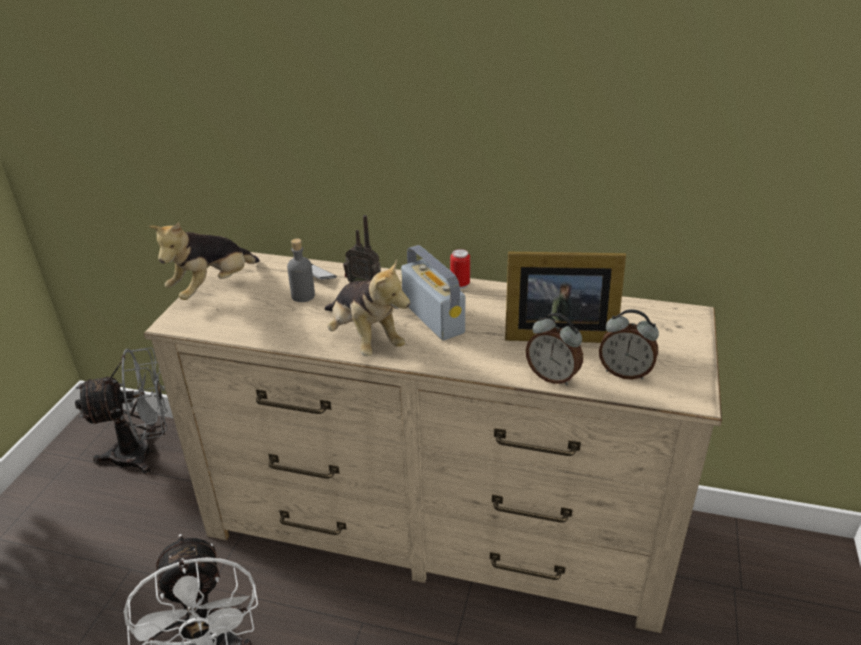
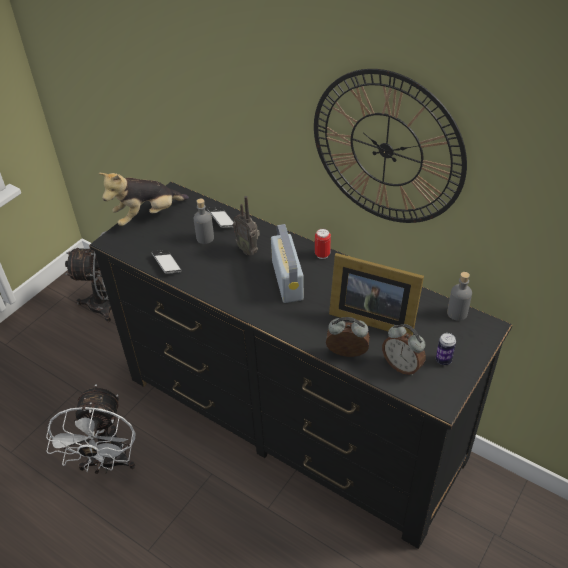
camera: 20 degrees right, 10 degrees up
(266, 332) = (167, 264): none -> phone
(364, 339) = (230, 288): plush toy -> none
(437, 525) = (291, 417): beige dresser -> black dresser
(535, 121) = (386, 150): none -> wall clock
(553, 376) = (346, 355): alarm clock -> alarm clock turned 135 degrees clockwise
(649, 309) = (457, 313): none -> grey bottle
(667, 356) = (443, 360): none -> can

